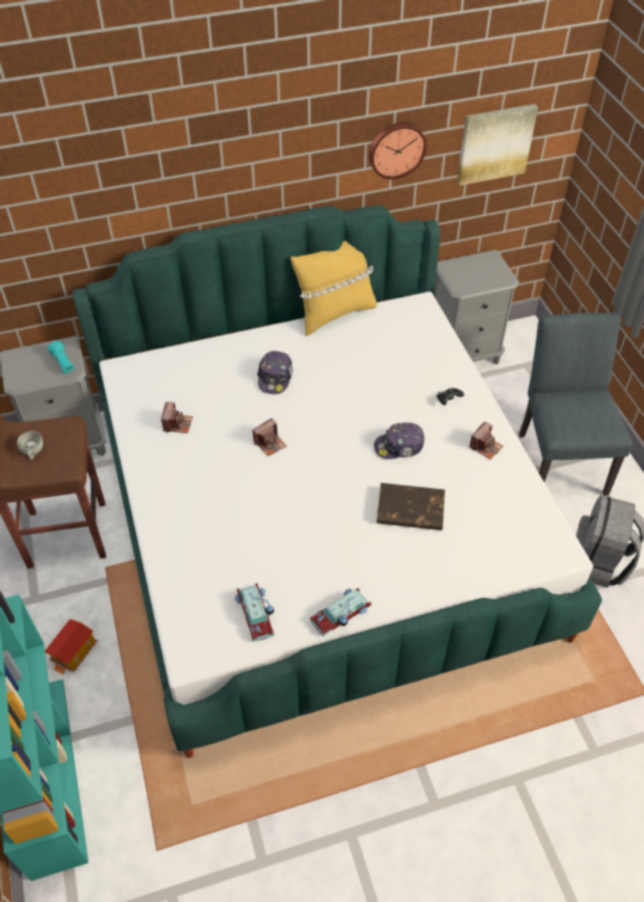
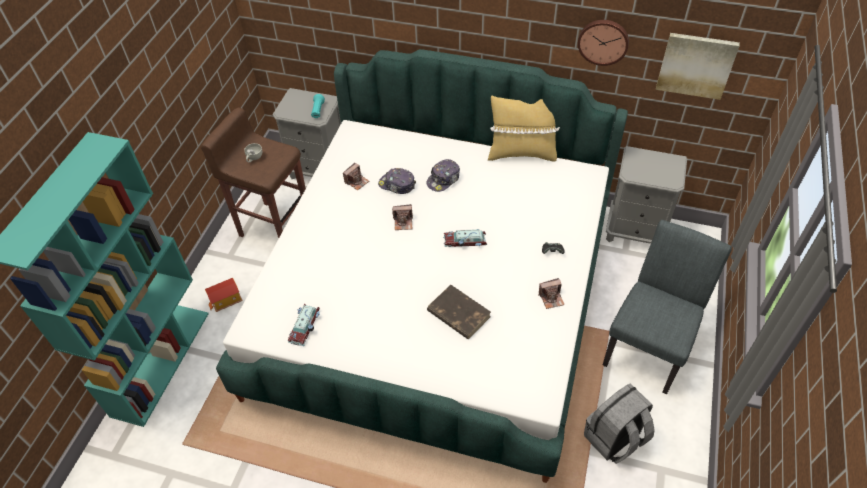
camera: 35 degrees right, 0 degrees up
(342, 614) = (356, 357): toy car -> toy car (465, 241)
(399, 446) = (488, 267): cap -> cap (397, 185)

